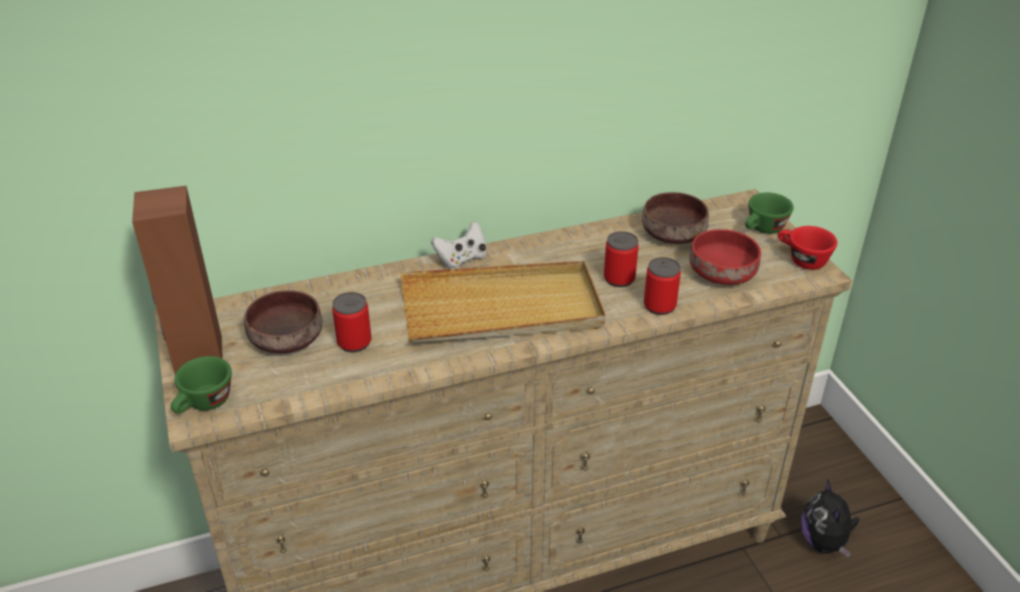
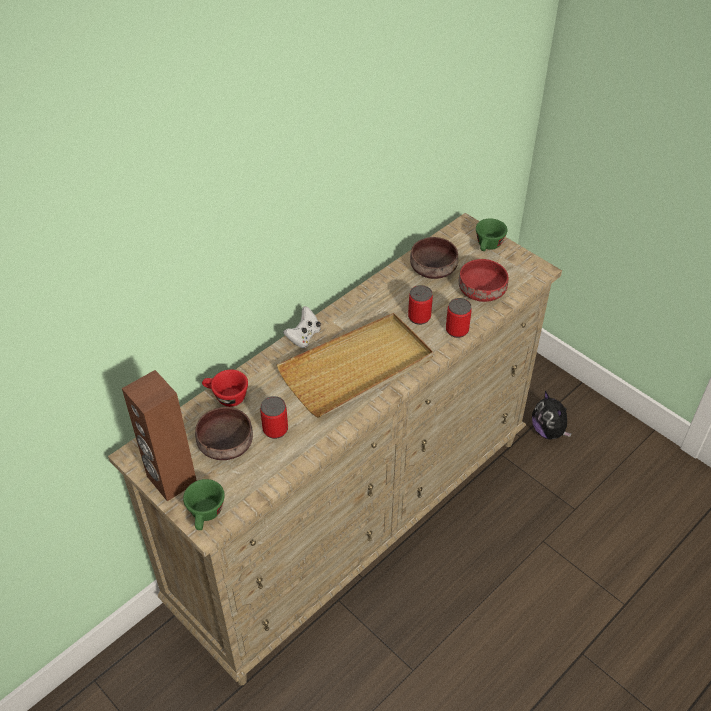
camera: 25 degrees left, 10 degrees up
(801, 260) = (524, 263): red cup -> red cup (226, 397)

